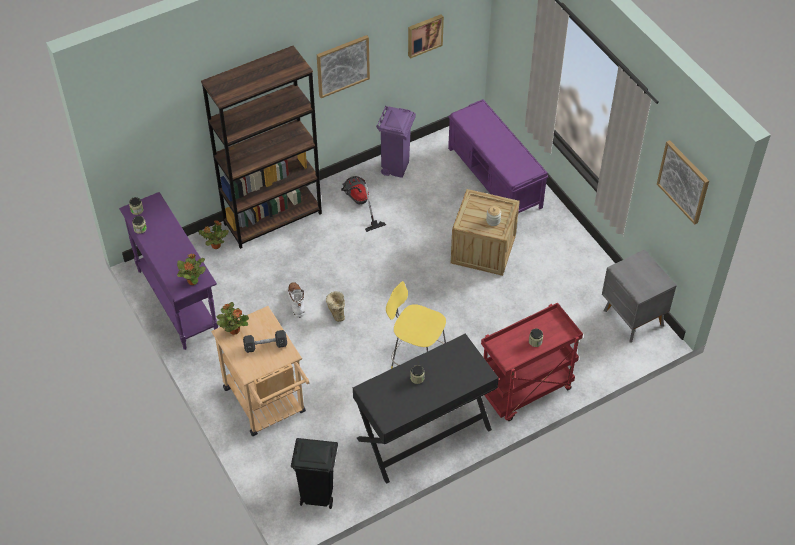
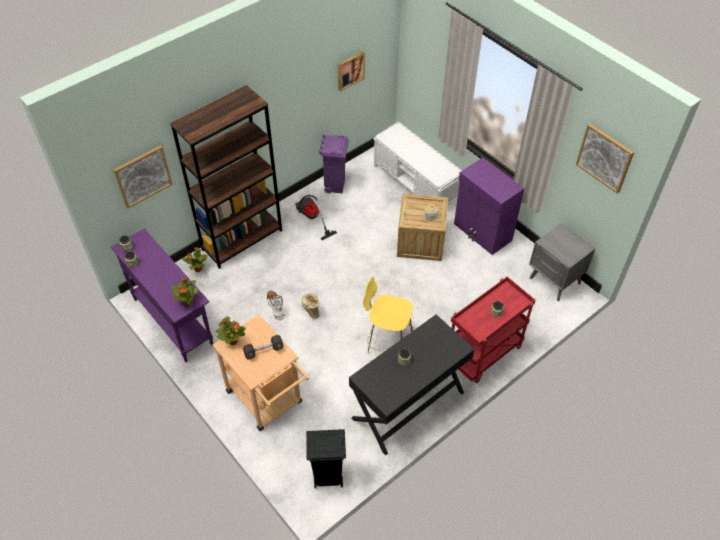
camera: 10 degrees left, 0 degrees up
(342, 65) = (287, 101): picture -> picture (143, 176)
(495, 178) = (416, 184): purple bench -> white bench
(560, 248) = (482, 233): none -> purple cabinet

